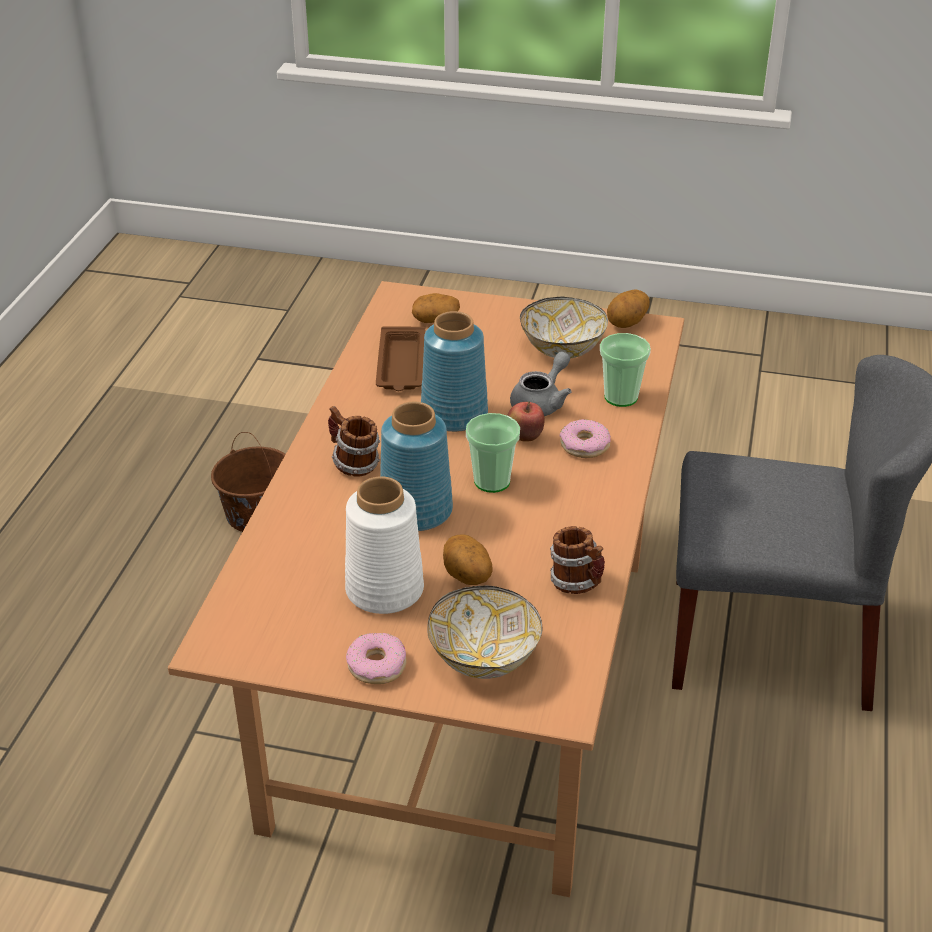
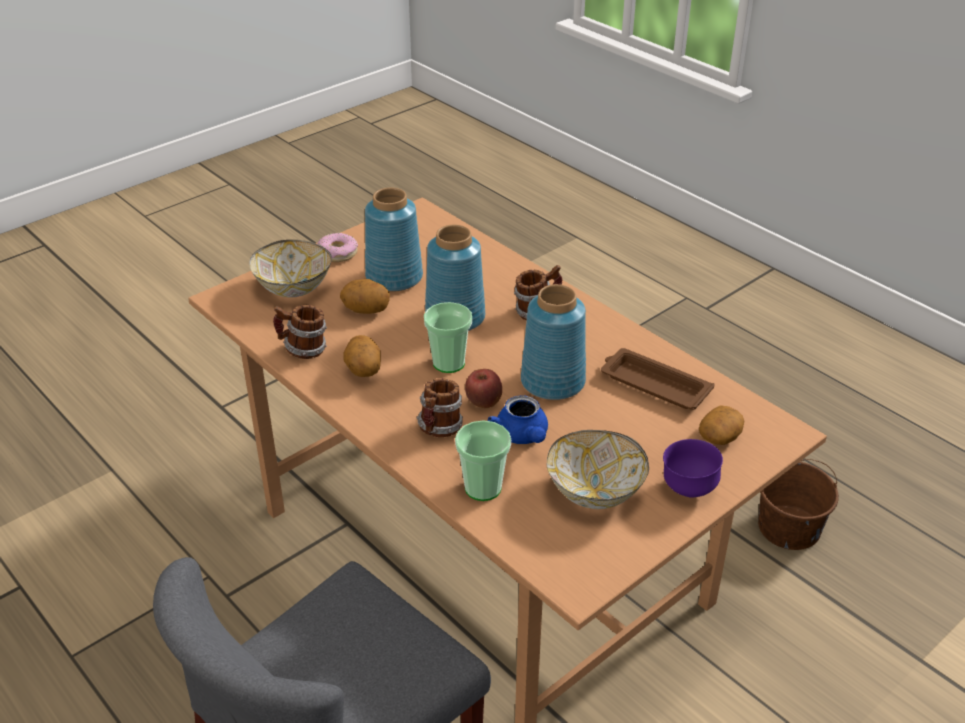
camera: 125 degrees right, 0 degrees up
(384, 591) = (393, 277): white vase -> blue vase
(511, 315) = (688, 489): none -> purple bowl
(542, 402) = (522, 436): grey teapot -> blue teapot
(584, 445) = (439, 430): donut -> mug
(627, 323) = (603, 567): potato -> potato (363, 371)

